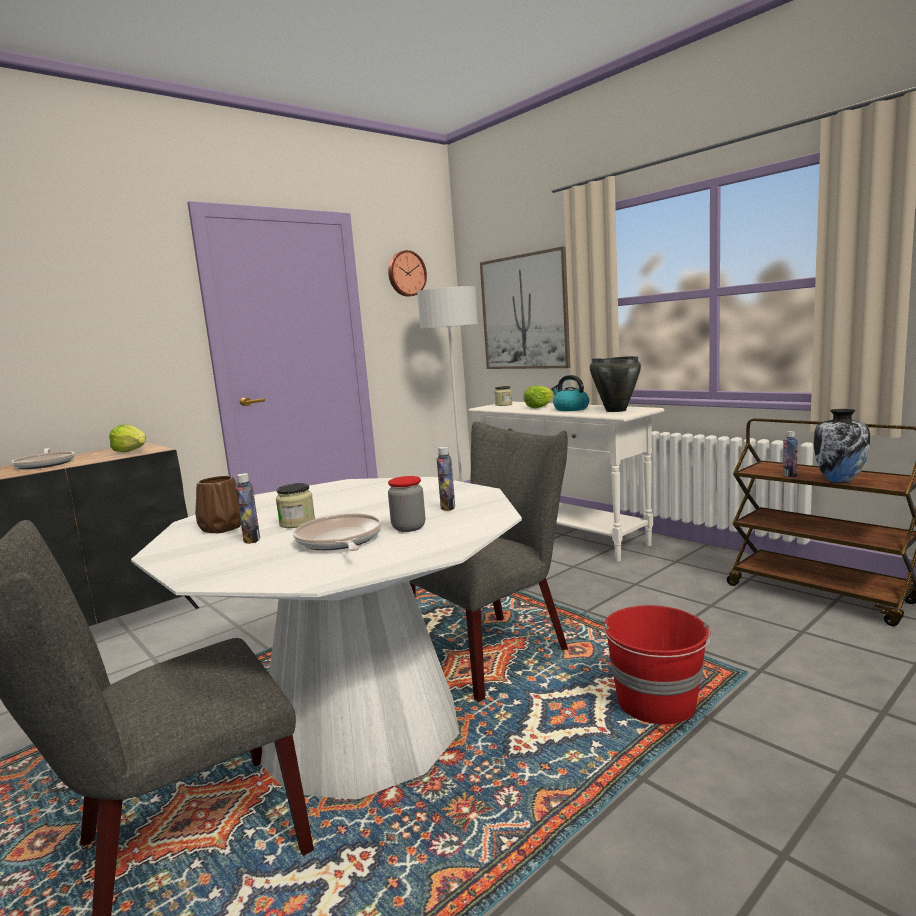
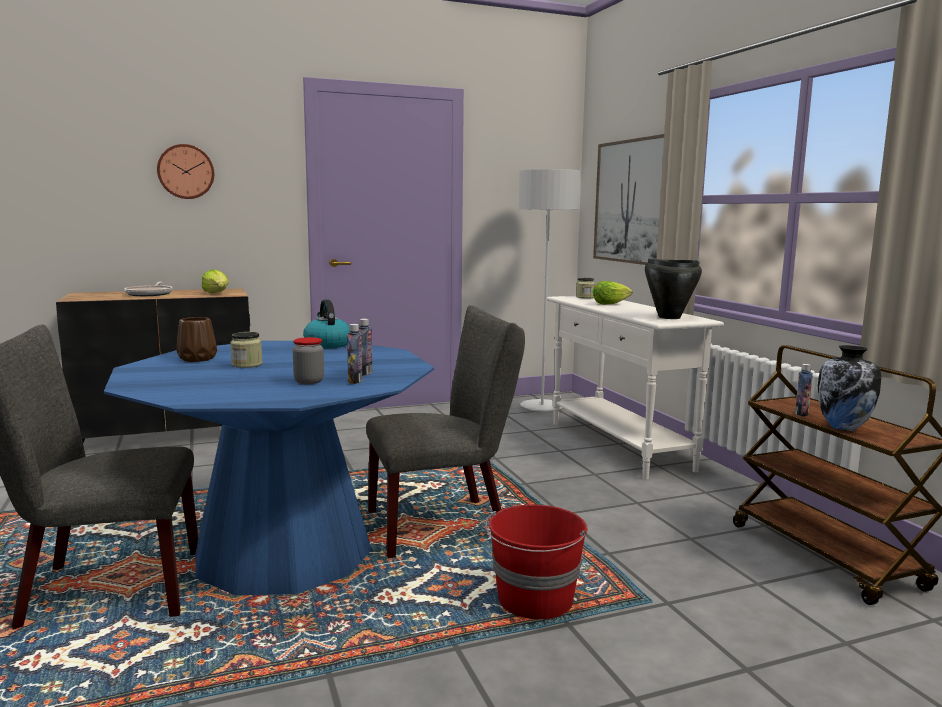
camera: 20 degrees right, 0 degrees up
(252, 540) = (199, 370): bottle -> bottle (355, 381)
(339, 541) = (248, 381): frying pan -> none
(361, 729) = (283, 552): white dining table -> blue dining table
(406, 274) = (519, 151): wall clock -> wall clock (186, 171)
(570, 409) = (632, 310): kettle -> kettle (327, 344)

